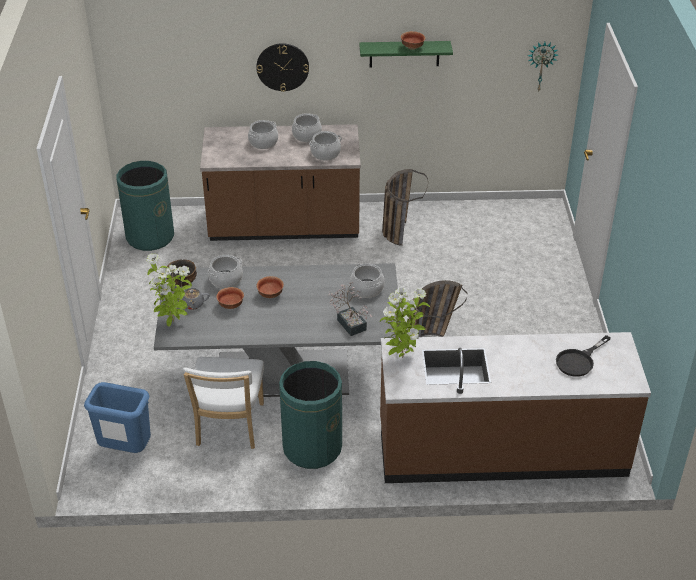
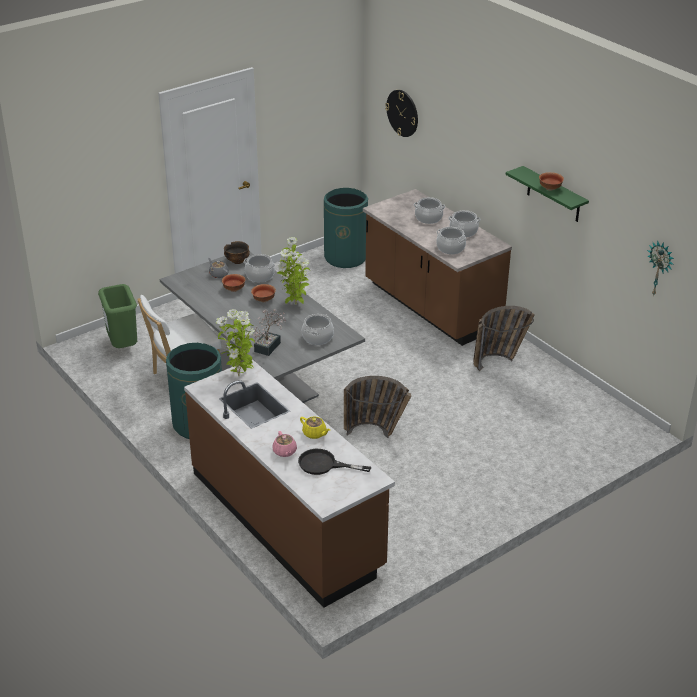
camera: 55 degrees right, 5 degrees down
(125, 450) = (122, 347): blue trash can -> green trash can
(172, 322) = (191, 275): potted plant -> potted plant (294, 305)
(282, 67) = (470, 161): wall clock -> wall clock (402, 113)
(530, 348) = (314, 434): none -> yellow teapot
(542, 376) = (285, 452): none -> pink teapot

